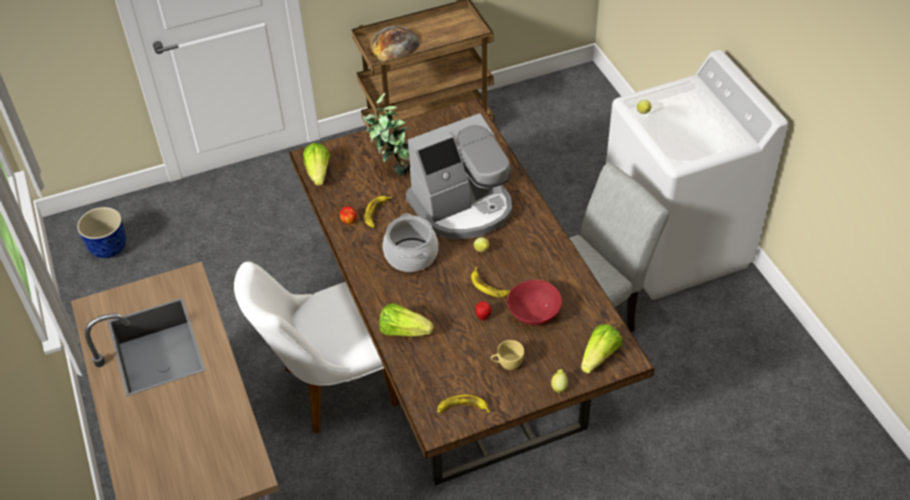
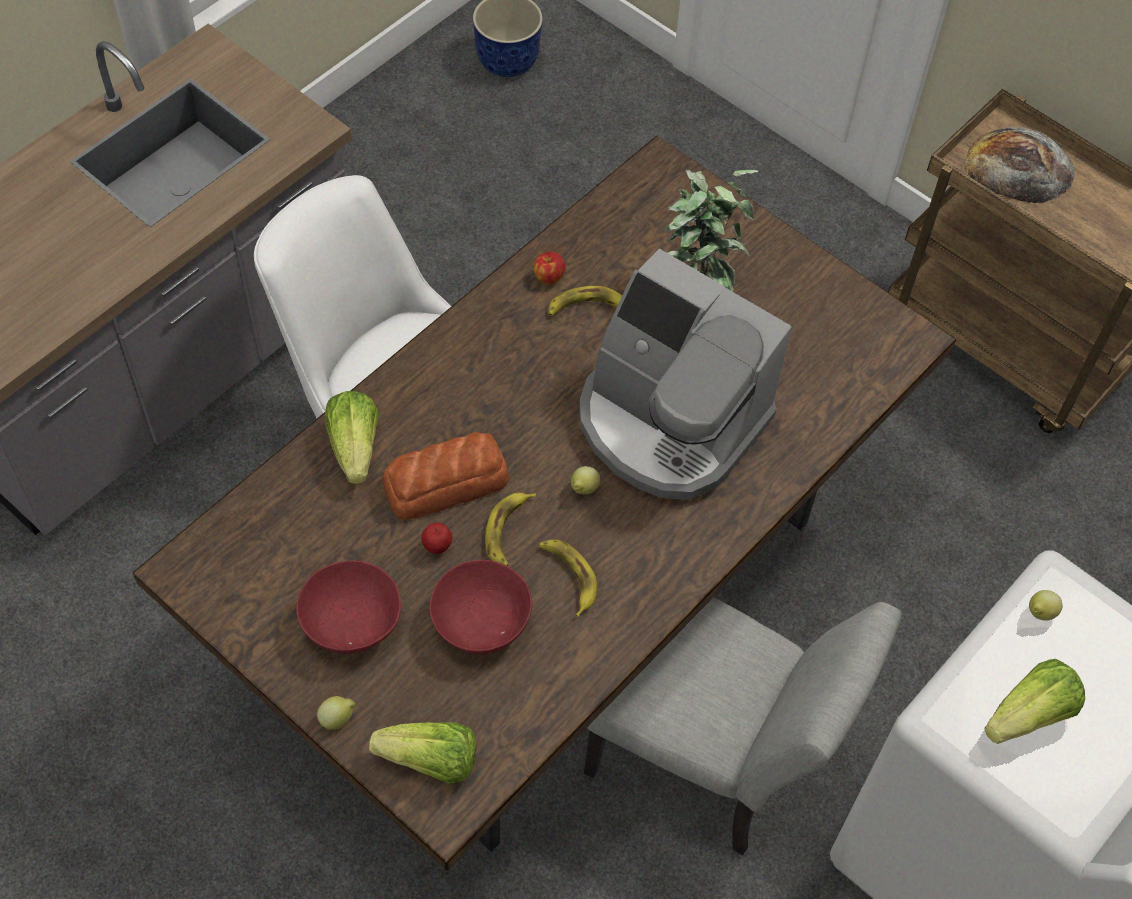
camera: 60 degrees right, 10 degrees up
(318, 173) = (631, 192): lettuce -> lettuce (1029, 714)
(410, 255) = (519, 391): cooking pot -> none
(447, 300) = (447, 482): none -> bread
(462, 408) = (234, 590): banana -> banana (568, 576)
(507, 364) = (351, 621): yellow cup -> red bowl

